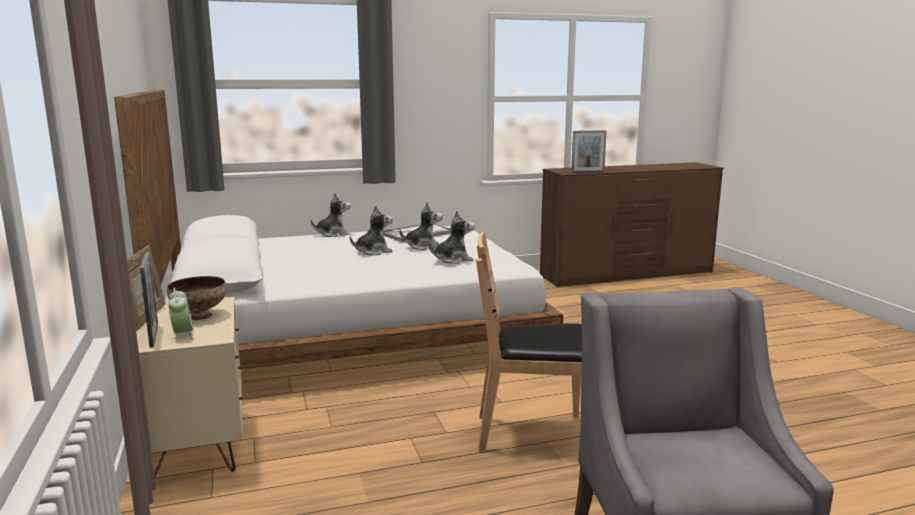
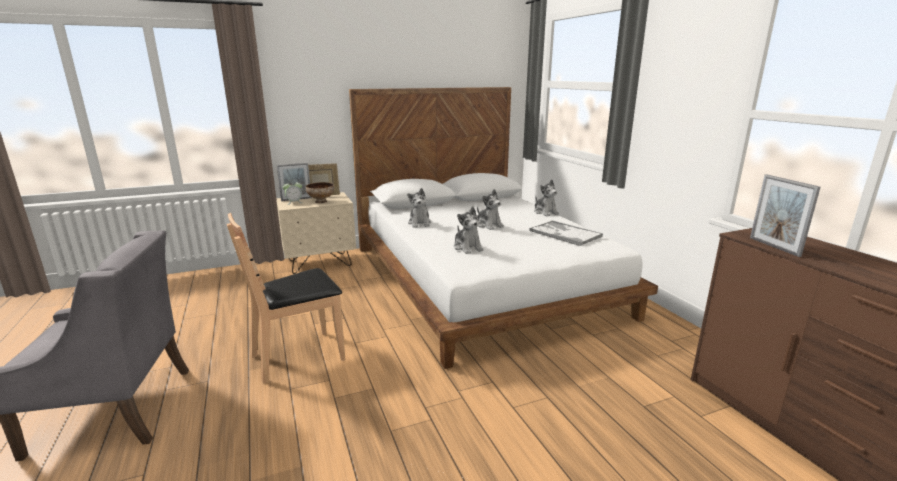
camera: 85 degrees right, 5 degrees up
(423, 246) = (520, 239): plush toy -> plush toy (419, 223)
(532, 434) = (299, 356): brown chair -> brown chair turned 120 degrees counterclockwise

